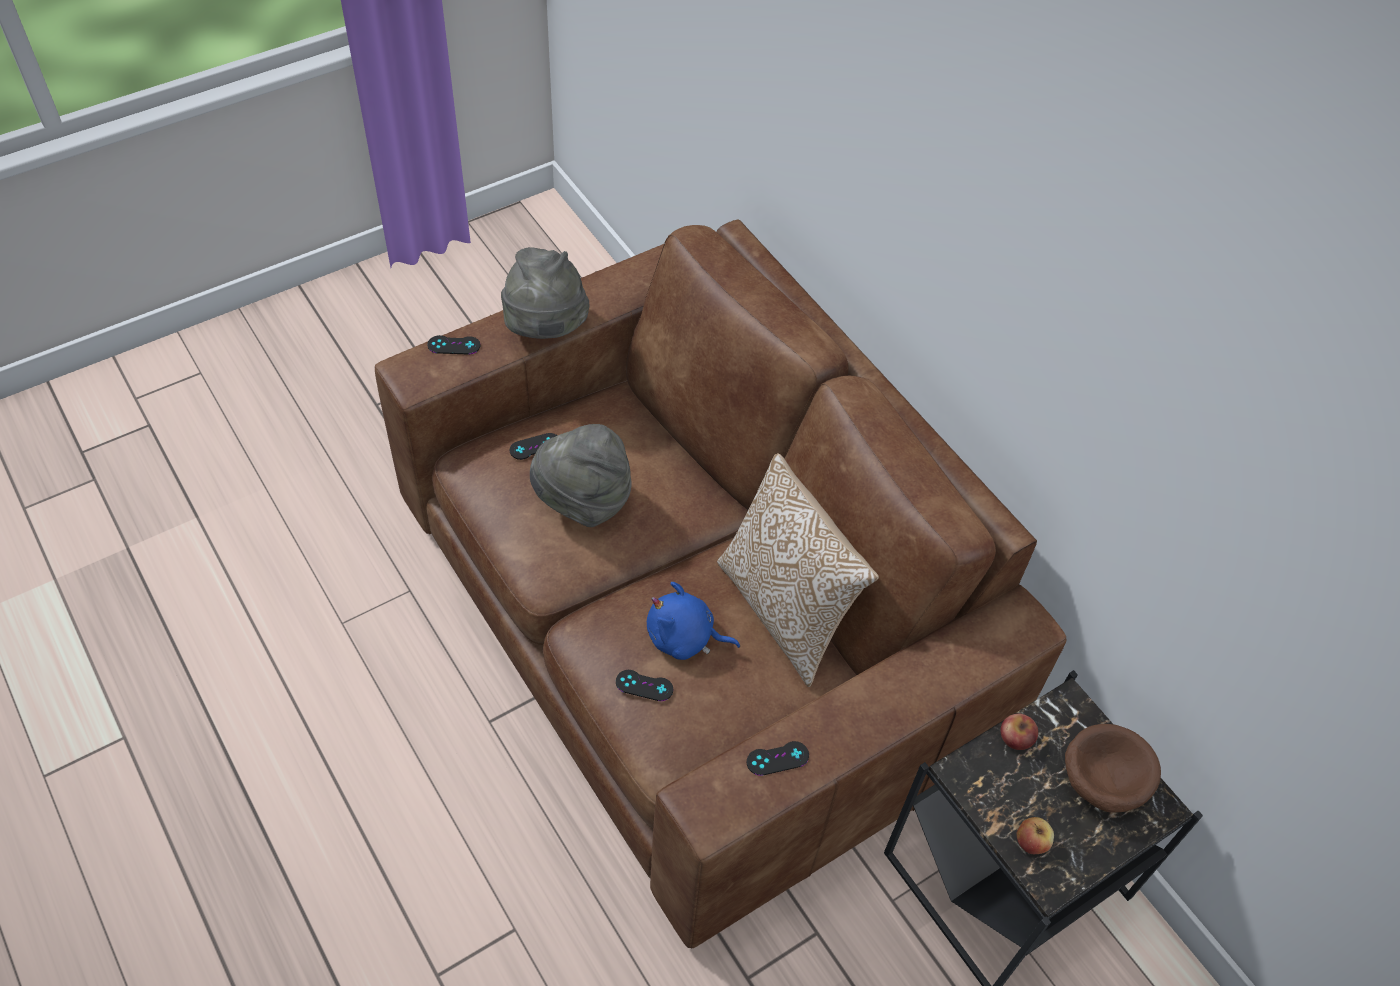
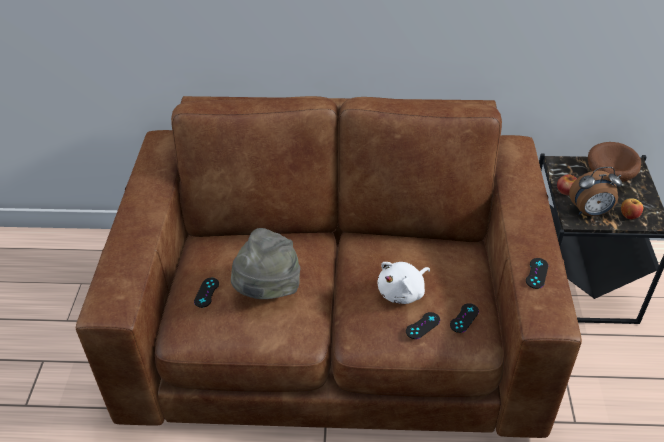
camera: 50 degrees left, 10 degrees down
(454, 345) = (110, 276): black game controller -> black game controller (464, 318)
(545, 329) = (146, 227): grey hat -> none
(684, 638) = (403, 292): blue plush toy -> white plush toy
(785, 610) = (412, 245): pillow -> none
(993, 787) = (590, 212): none -> alarm clock

